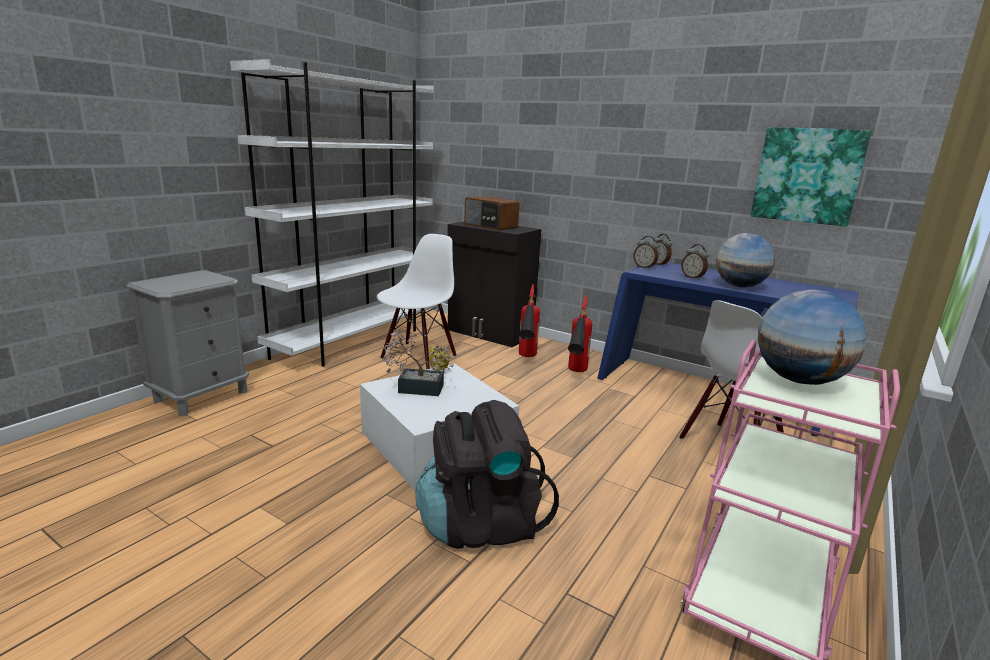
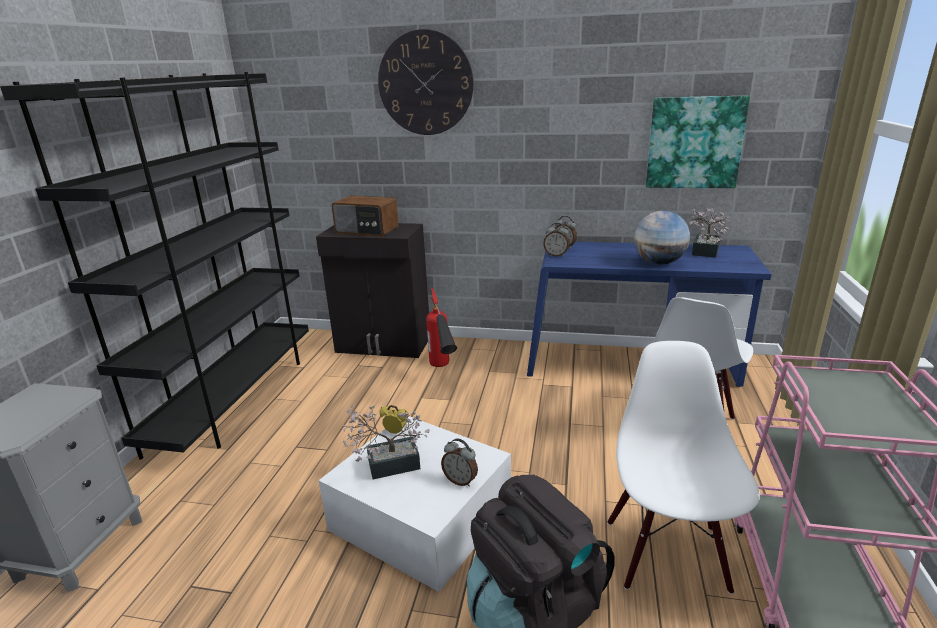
camera: 20 degrees left, 5 degrees up
(355, 341) = (236, 398): white bookcase -> black bookcase
(418, 356) = (325, 399): white chair -> white chair (668, 555)
(561, 104) = (425, 83): none -> wall clock
(575, 375) = (503, 377): fire extinguisher -> none
(692, 278) = (610, 260): alarm clock -> alarm clock (460, 480)
(799, 288) = (704, 252): none -> potted plant
(799, 380) = (835, 393): globe -> none

